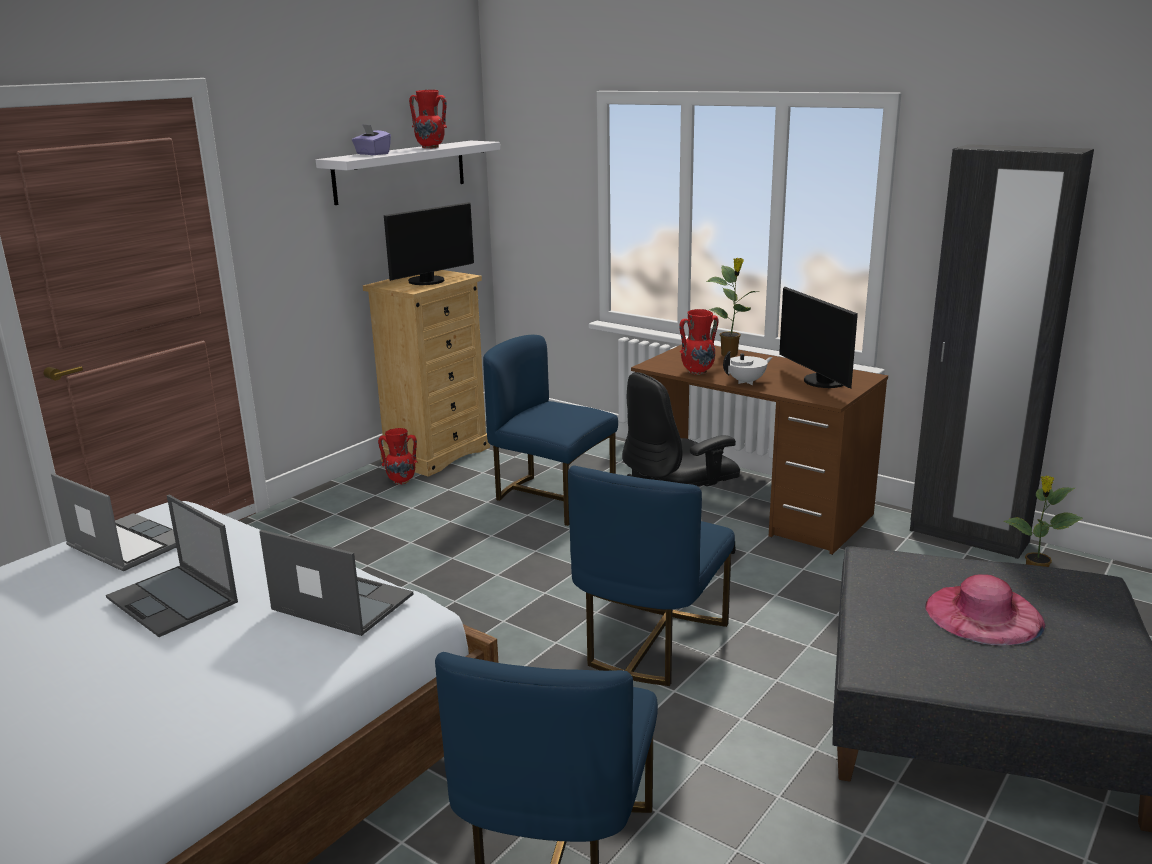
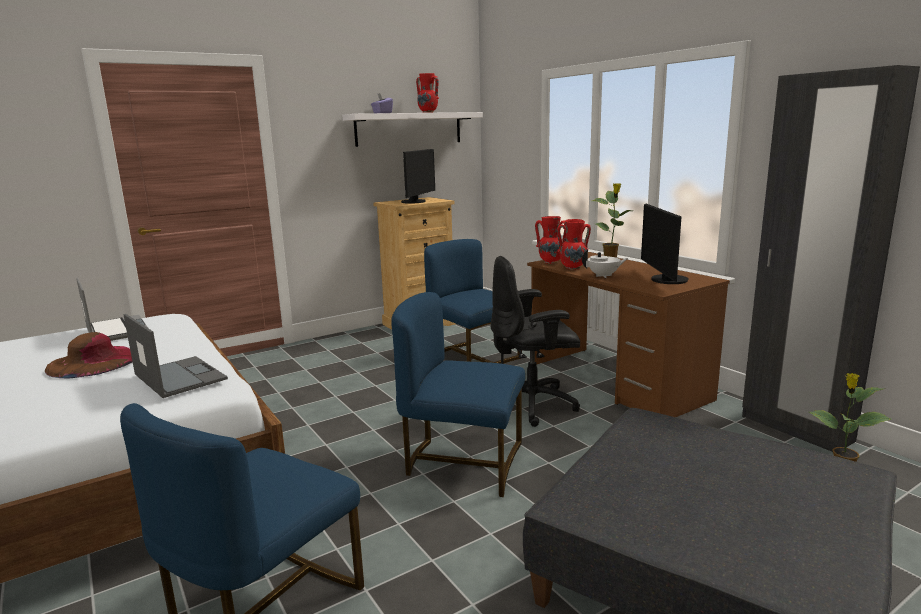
camera: 20 degrees right, 5 degrees down
(173, 600) = (93, 362): laptop -> brown hat
(401, 481) = (384, 336): red vase -> red vase (550, 262)
(429, 281) = (416, 202): monitor -> monitor turned 45 degrees counterclockwise
(649, 642) = (463, 462): blue chair -> blue chair turned 60 degrees clockwise
(984, 614) = (714, 478): pink hat -> none

